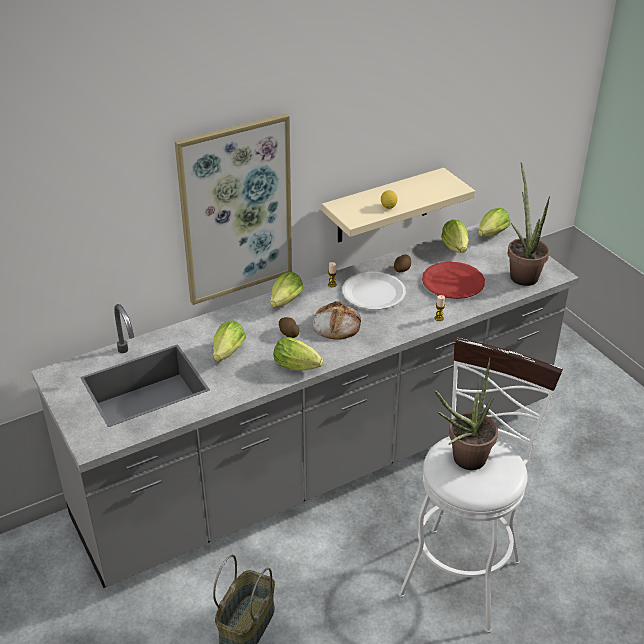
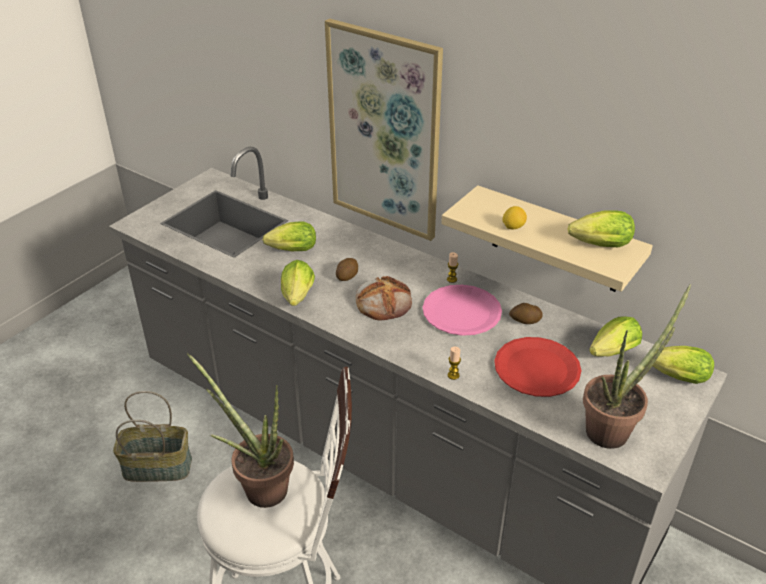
camera: 65 degrees right, 0 degrees up
(284, 303) = (394, 259): lettuce -> lettuce (597, 245)
(373, 292) = (461, 312): white plate -> pink plate

